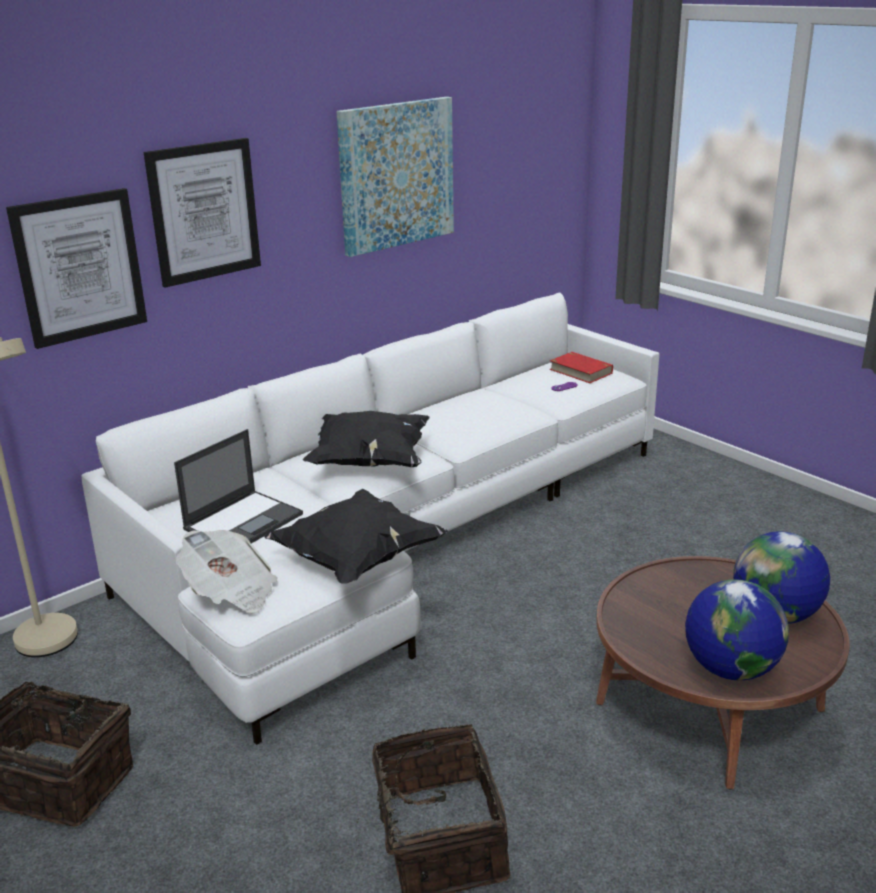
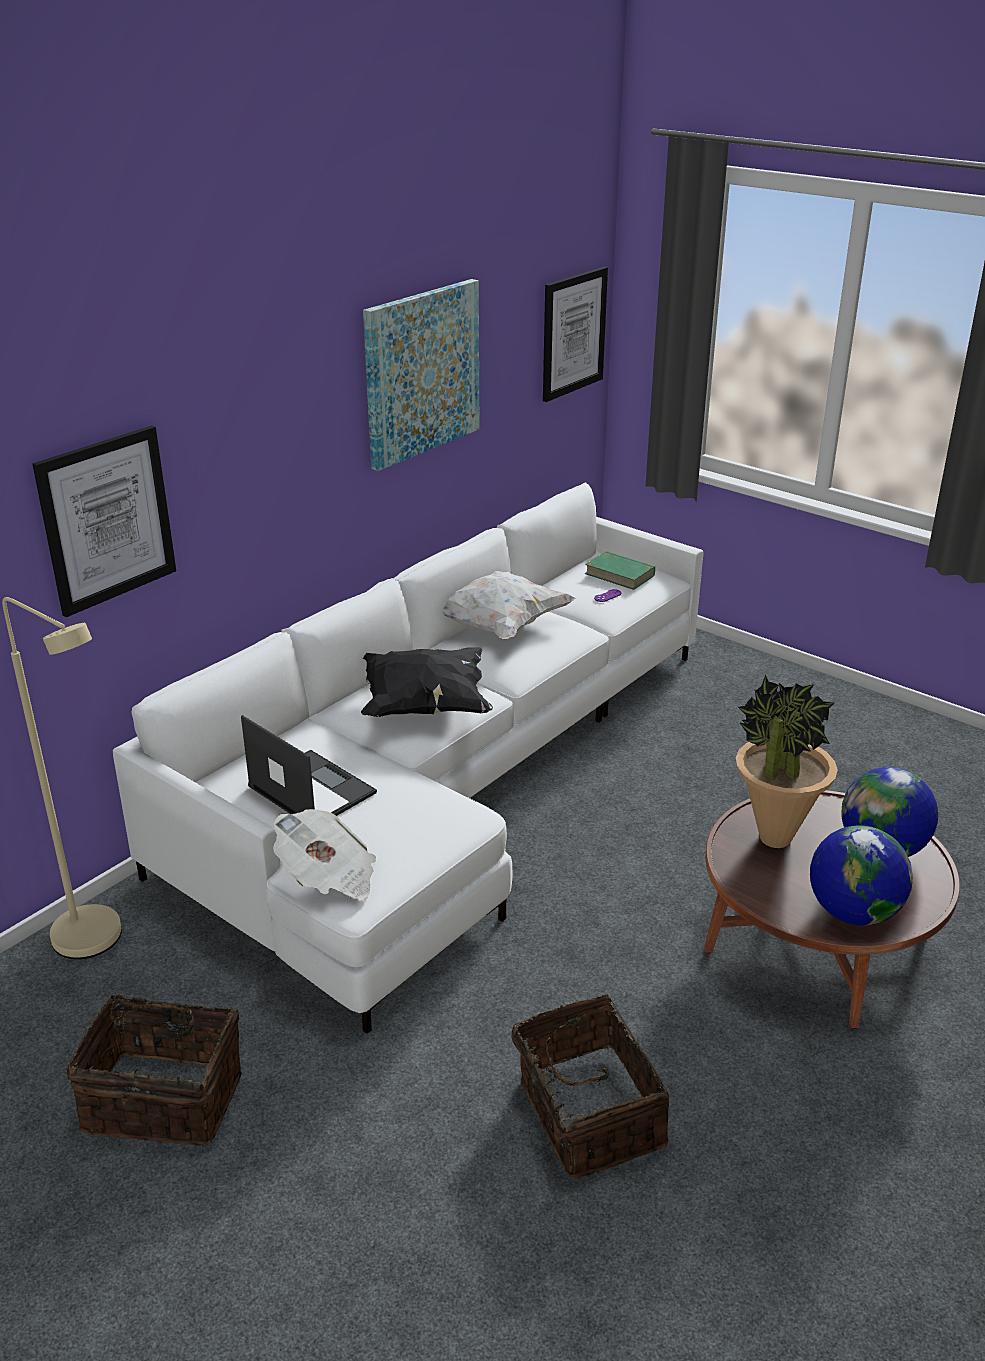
camera: 10 degrees left, 5 degrees up
(204, 211) = (231, 440): picture -> picture (573, 333)
(244, 521) = (310, 789): laptop -> laptop turned 75 degrees counterclockwise
(357, 560) = (450, 827): black pillow -> none
(458, 404) = (499, 625): none -> white pillow
(580, 371) = (619, 574): red book -> green book
(669, 597) = (774, 838): none -> potted plant

